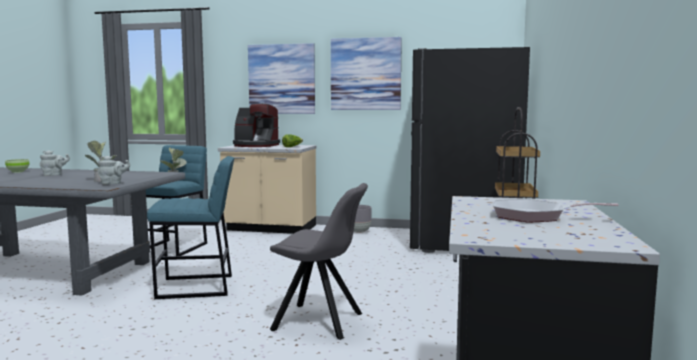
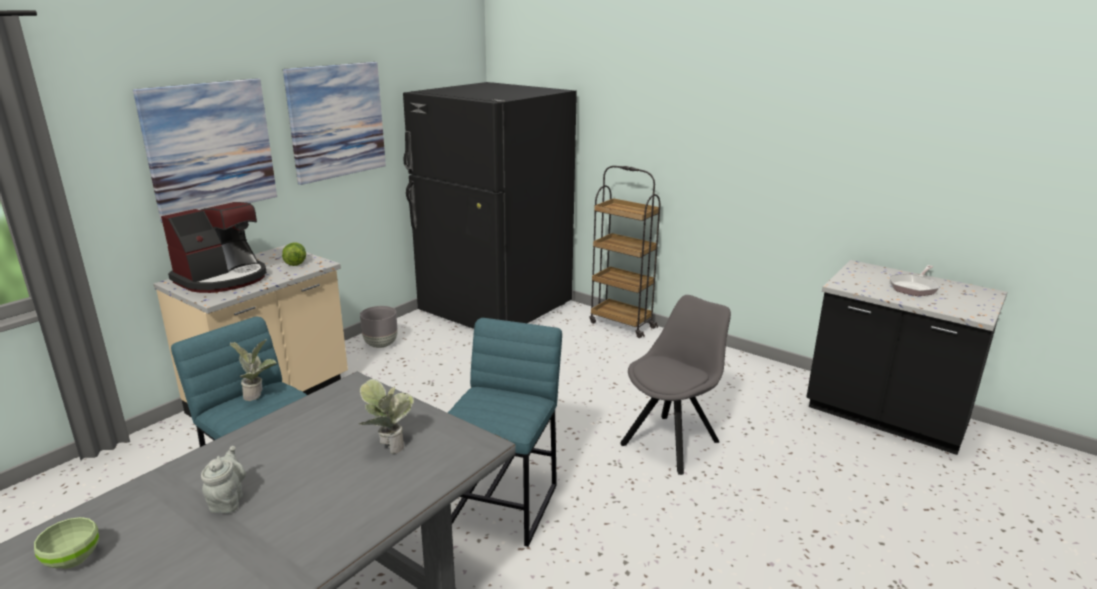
camera: 65 degrees left, 15 degrees up
(113, 183) = (443, 437): grey teapot -> none

